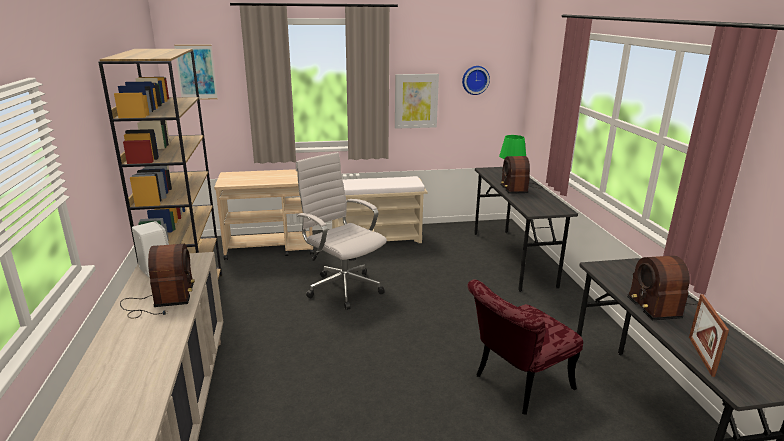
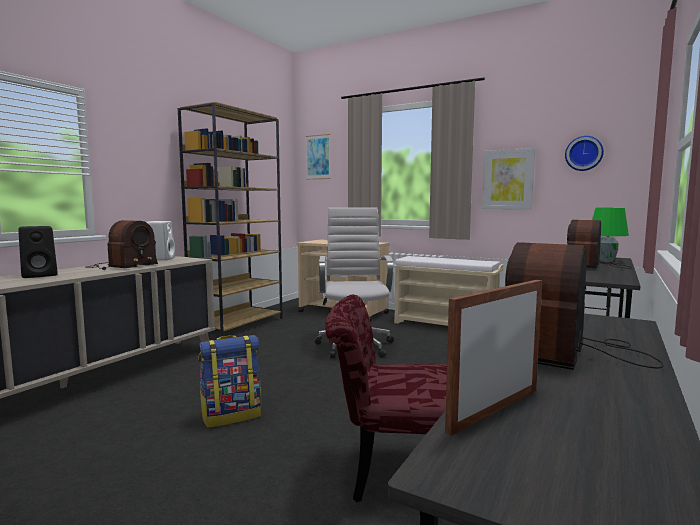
camera: 40 degrees right, 15 degrees down
(123, 352) = (41, 275): none -> black speaker
(364, 398) = (231, 415): none -> backpack

